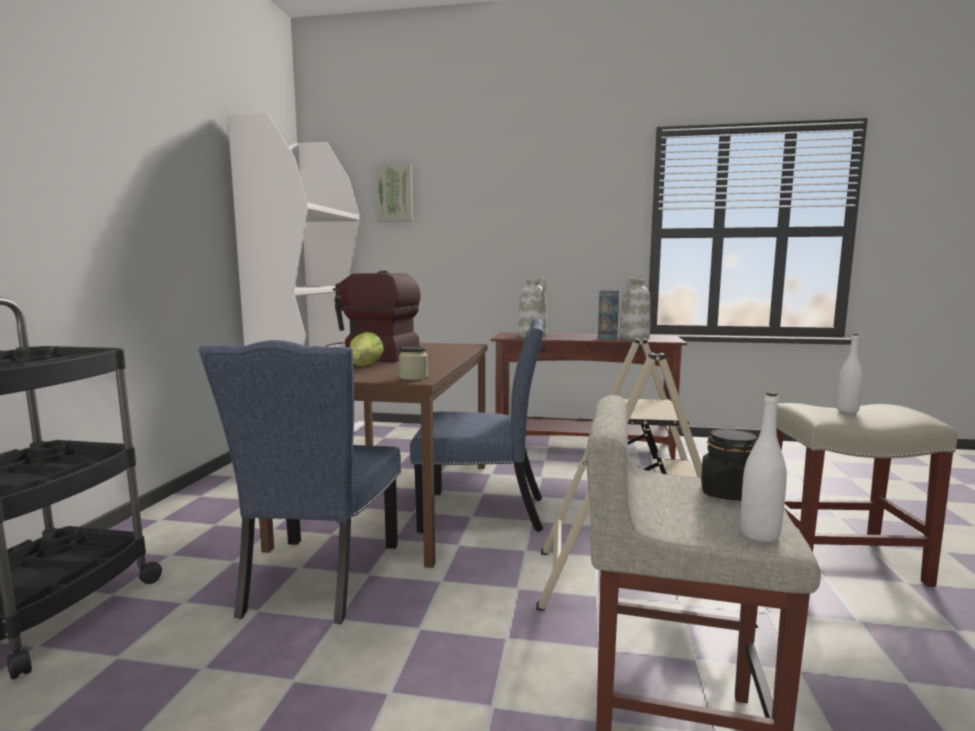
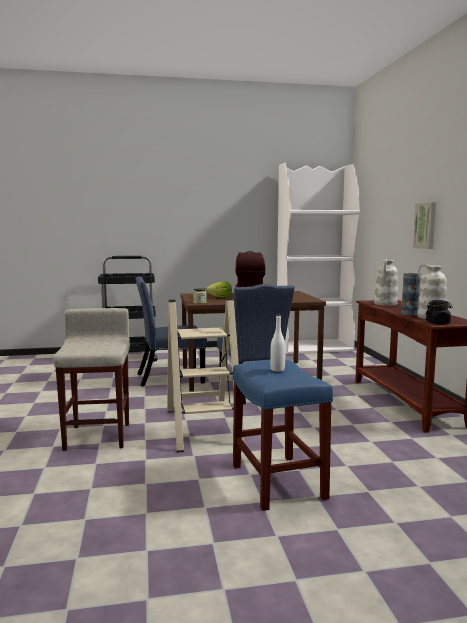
camera: 70 degrees right, 0 degrees up
(395, 194) = (379, 194): picture -> picture (426, 225)
(728, 493) = (106, 348): black jar -> black jar (438, 323)
(759, 534) = (69, 350): white bottle -> none
(837, 560) = (276, 481): beige stool -> blue stool

